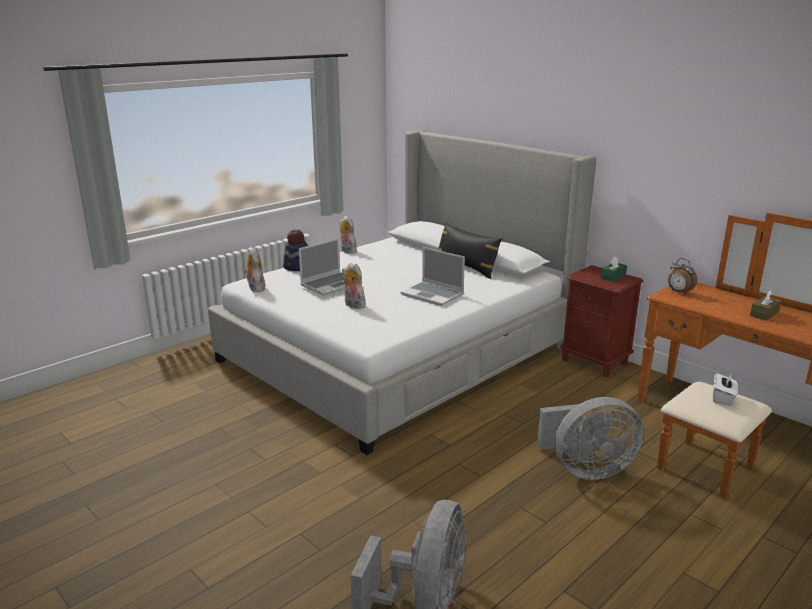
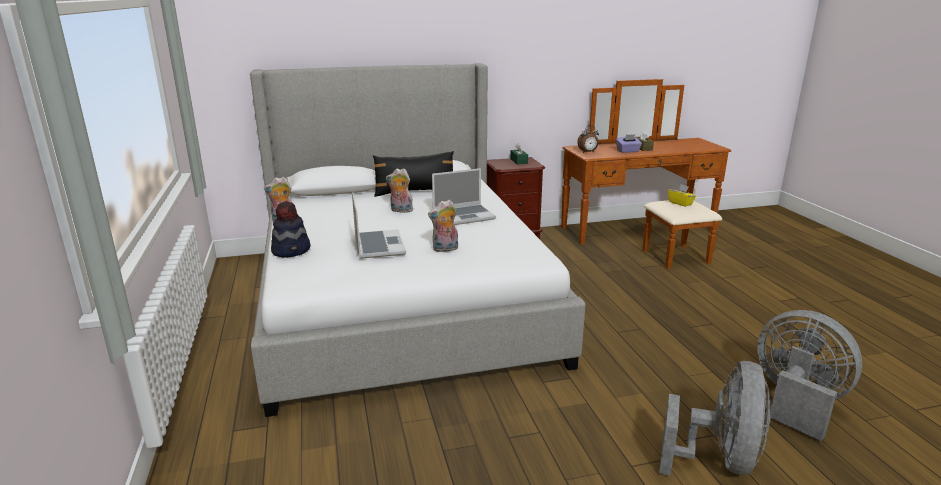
camera: 60 degrees left, 0 degrees up
(255, 288) = (319, 284): plush toy -> plush toy (400, 210)
(586, 469) = (655, 289): grey fan -> grey fan (718, 459)
(723, 398) = (680, 203): white tissue box -> yellow tissue box
(729, 309) = (628, 151): none -> purple tissue box

